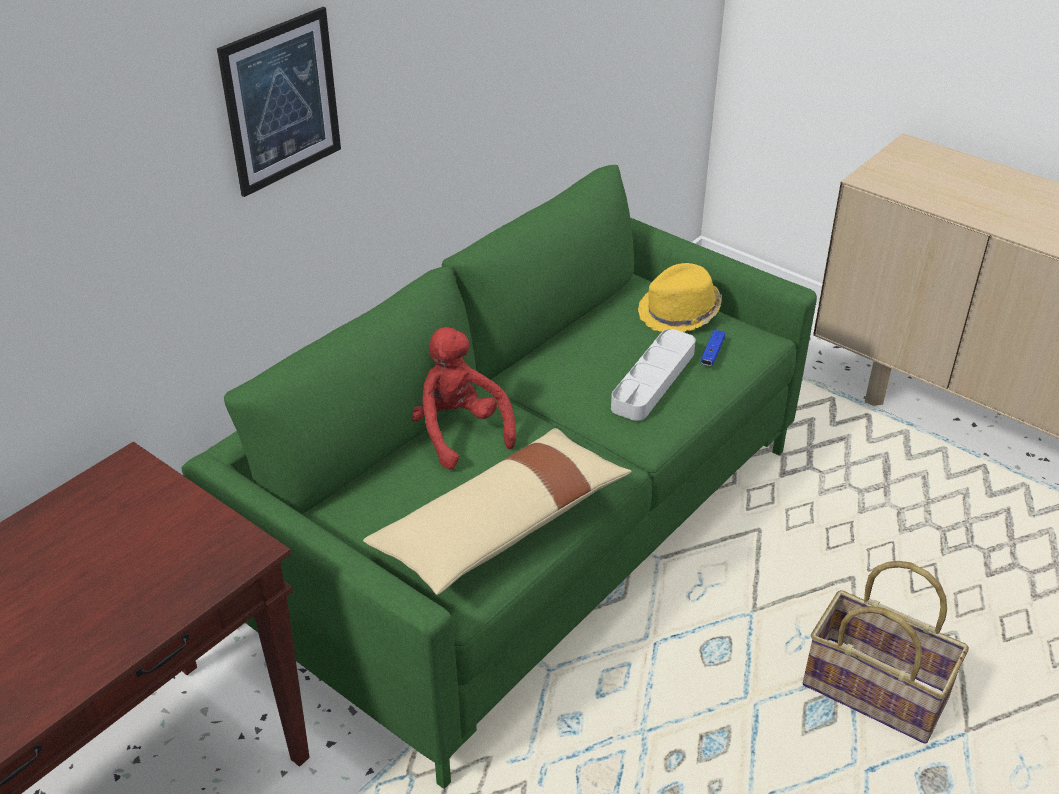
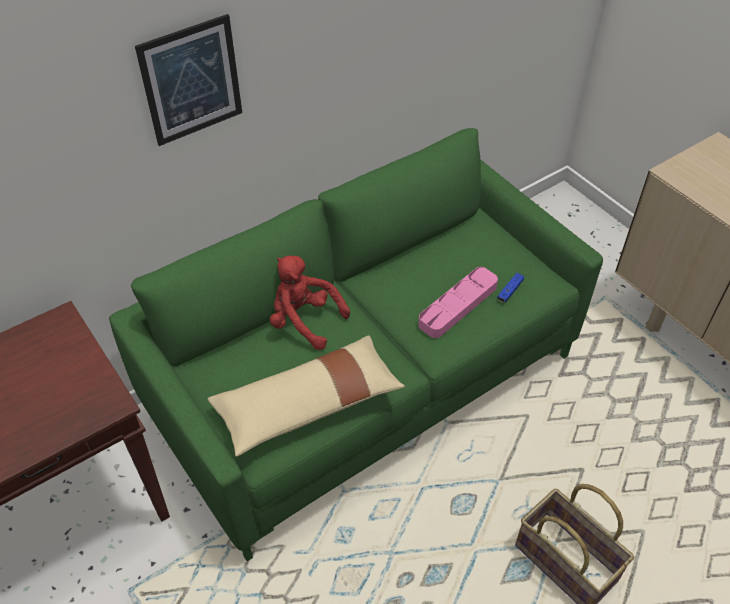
camera: 15 degrees right, 10 degrees up
(456, 432) = (304, 321): red plush toy -> red plush toy turned 45 degrees counterclockwise
(653, 380) = (458, 305): grey tray -> pink tray
(679, 314) = (498, 252): yellow hat -> none

